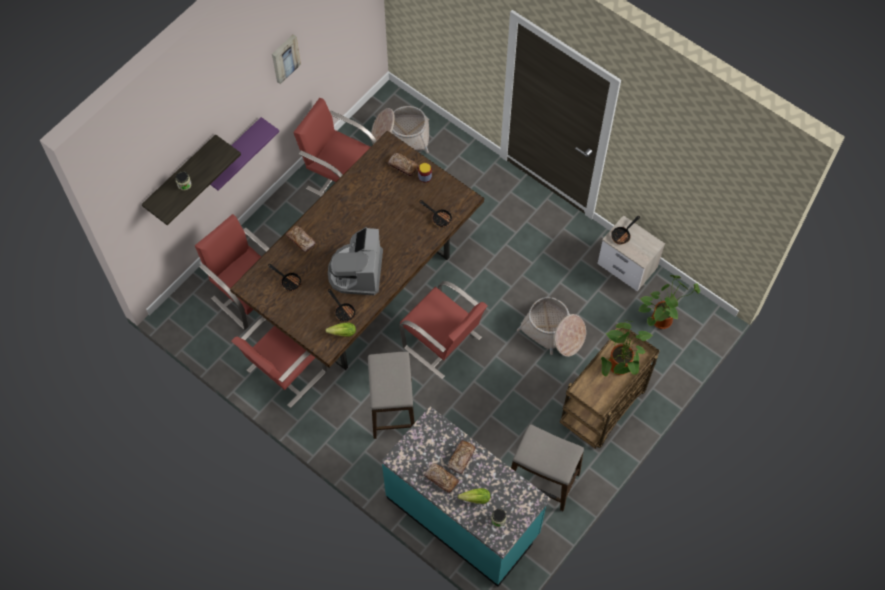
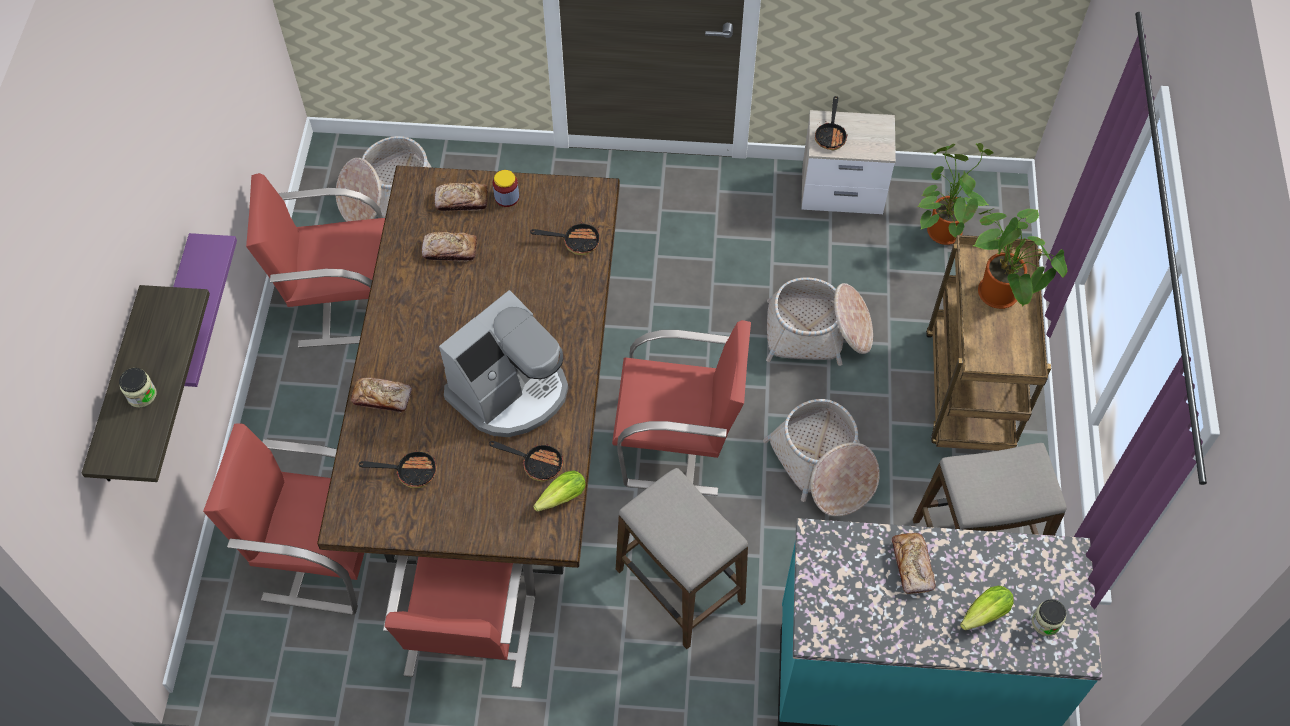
camera: 35 degrees left, 5 degrees down
(284, 58) = (182, 102): picture -> none
(356, 271) = (510, 392): coffee machine -> coffee machine turned 105 degrees counterclockwise
(441, 479) = (909, 619): bread -> bread (450, 250)
(502, 397) = (823, 467): none -> basket

